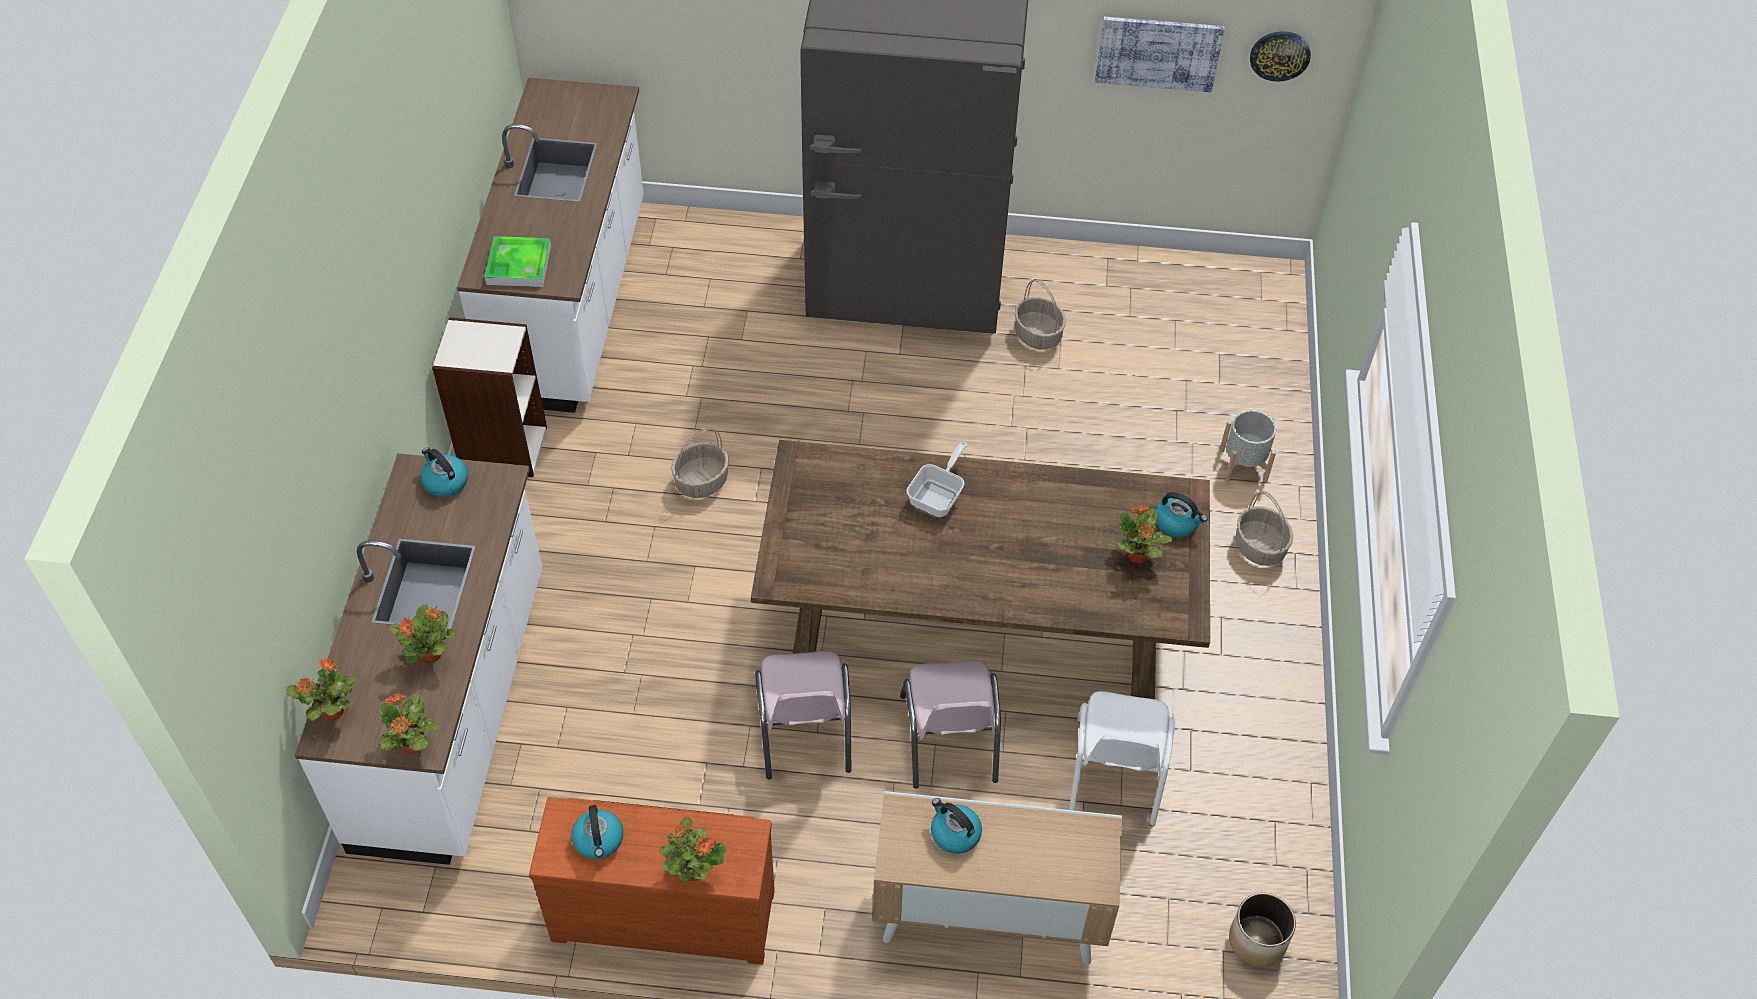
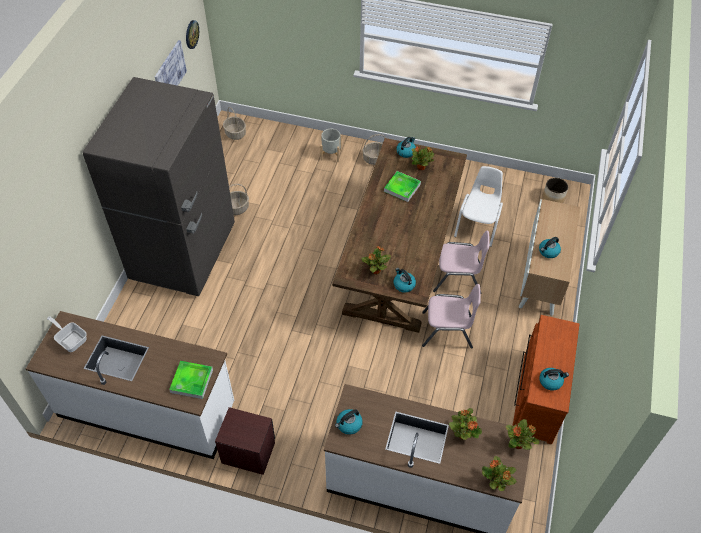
camera: 80 degrees left, 0 degrees up
(502, 448) = (248, 452): bookcase -> brown nightstand
(694, 870) = (566, 345): potted plant -> potted plant (375, 271)
(702, 481) = (294, 357): basket -> basket (235, 133)
(795, 554) = (403, 284): none -> kettle
(939, 495) = (378, 227): frying pan -> frying pan (71, 339)
(1062, 526) = (402, 188): none -> tray
(1116, 772) = (478, 225): white chair -> white chair turned 90 degrees counterclockwise

